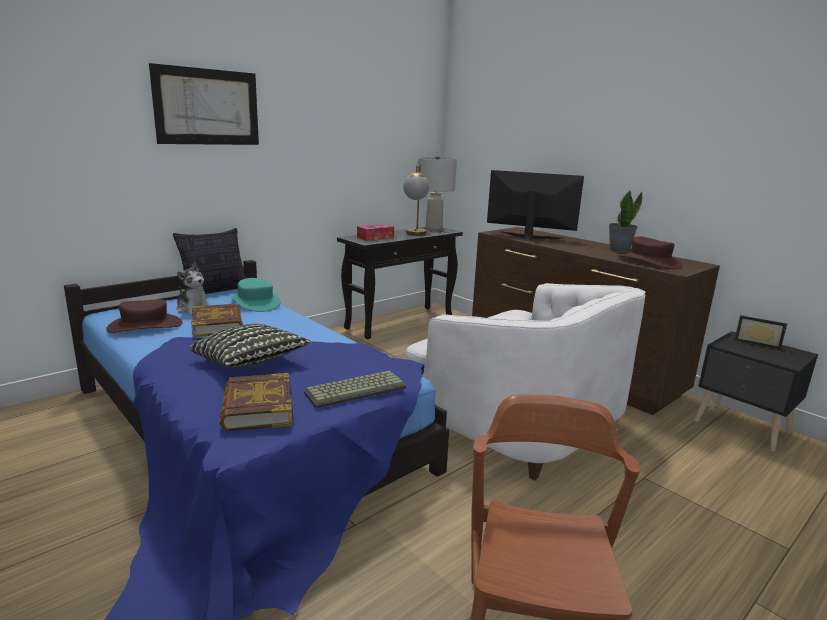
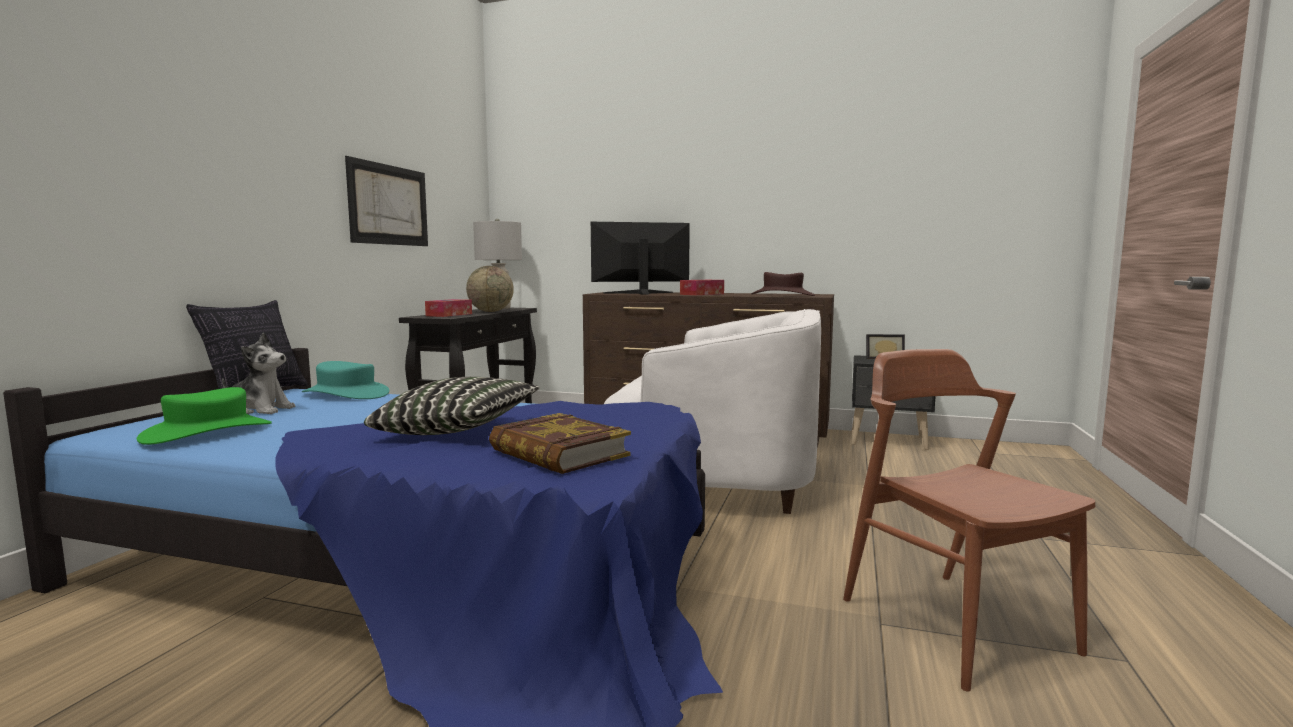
camera: 30 degrees left, 10 degrees down
(145, 326) = (207, 432): brown hat -> green hat
(207, 107) = (232, 120): picture -> picture (389, 205)
(218, 325) = (334, 414): book -> none
(356, 389) = (639, 423): keyboard -> none
(415, 235) = (491, 311): table lamp -> globe
(577, 247) = (702, 294): none -> tissue box
(619, 249) = (738, 293): potted plant -> none

